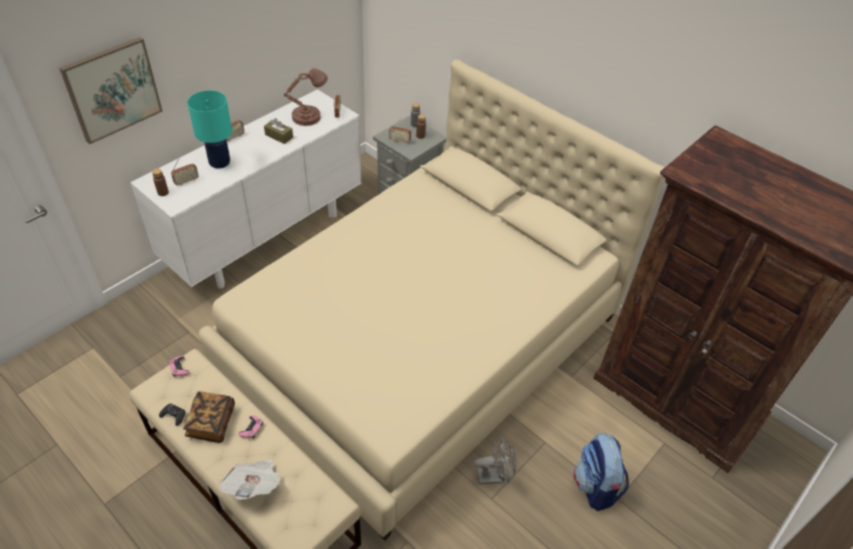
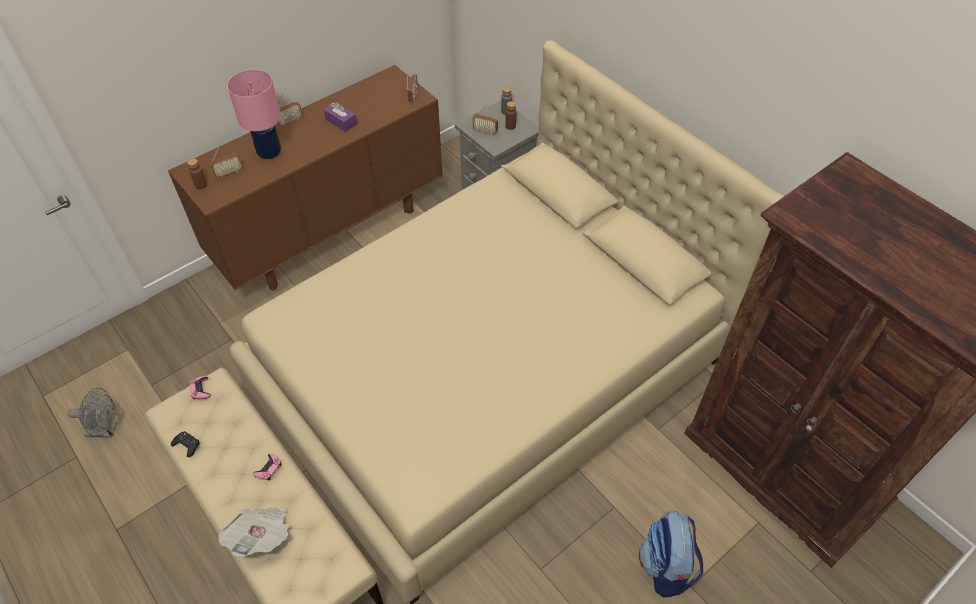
camera: 10 degrees right, 5 degrees up
(112, 89) = (141, 67): picture -> none
(211, 423) = (226, 458): book -> none
(220, 164) = (270, 153): turquoise table lamp -> pink table lamp
(266, 238) = (331, 234): white dresser -> brown dresser
(279, 136) = (341, 122): brown tissue box -> purple tissue box
(308, 117) = (379, 99): brown table lamp -> none
(494, 476) = (548, 542): grey fan -> grey fan (106, 430)

